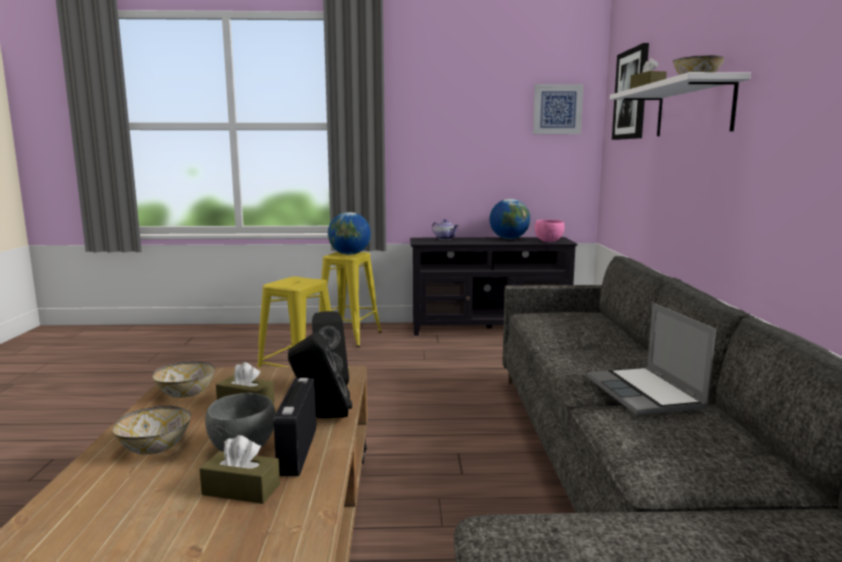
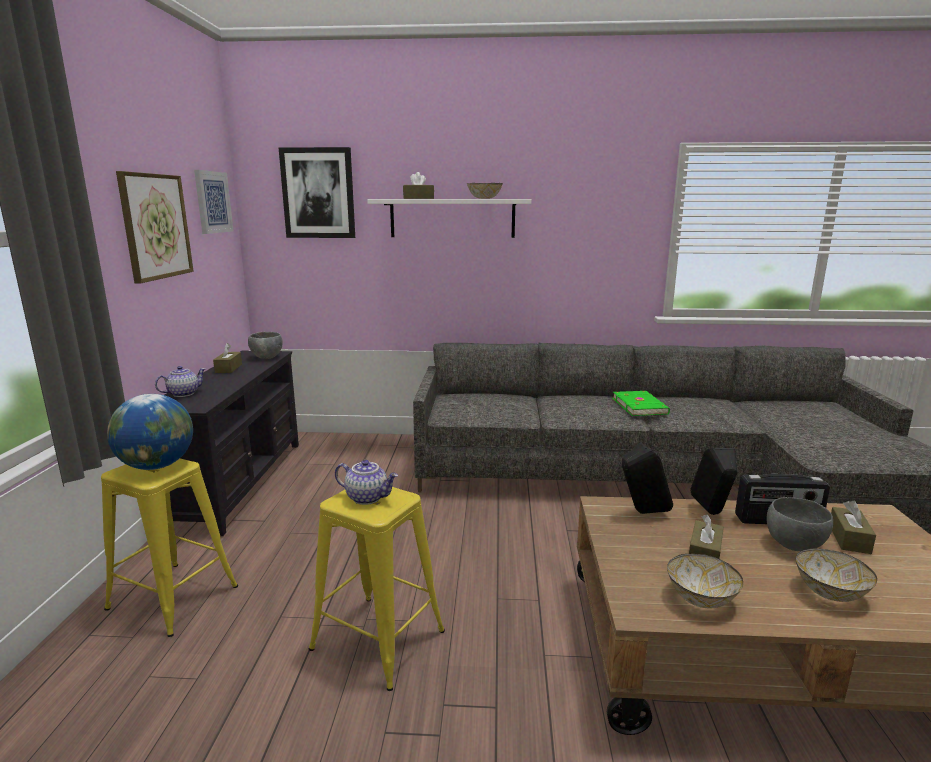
camera: 85 degrees left, 5 degrees up
(298, 282) = (368, 497): none -> teapot
(470, 125) = (155, 226): none -> picture
(509, 239) = (228, 368): globe -> brown tissue box
(548, 241) = (266, 357): pink bowl -> grey bowl
(646, 393) = (640, 406): laptop -> green book

